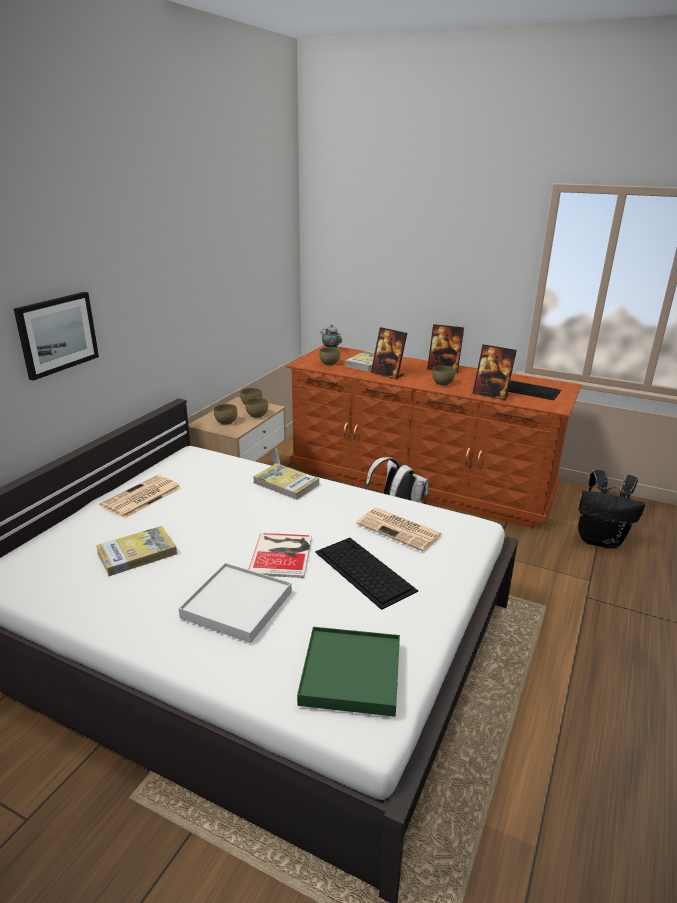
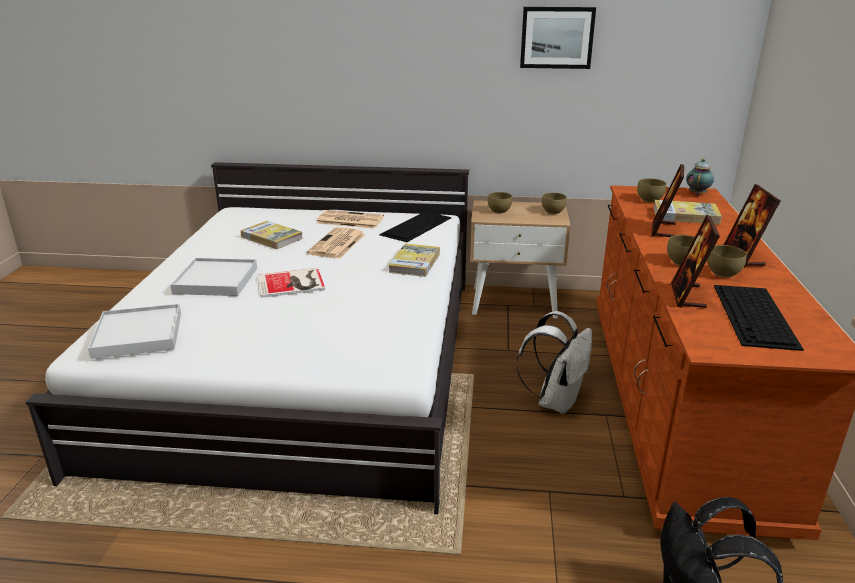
camera: 70 degrees right, 0 degrees up
(57, 334) = (345, 69): picture -> picture (557, 37)
(256, 416) = (529, 219): brown bowl -> brown bowl (721, 273)
(350, 674) = (138, 334): green tray -> white tray
(363, 570) = (282, 320): keyboard -> keyboard (416, 226)
(400, 530) = (364, 328): newspaper -> newspaper (337, 244)

